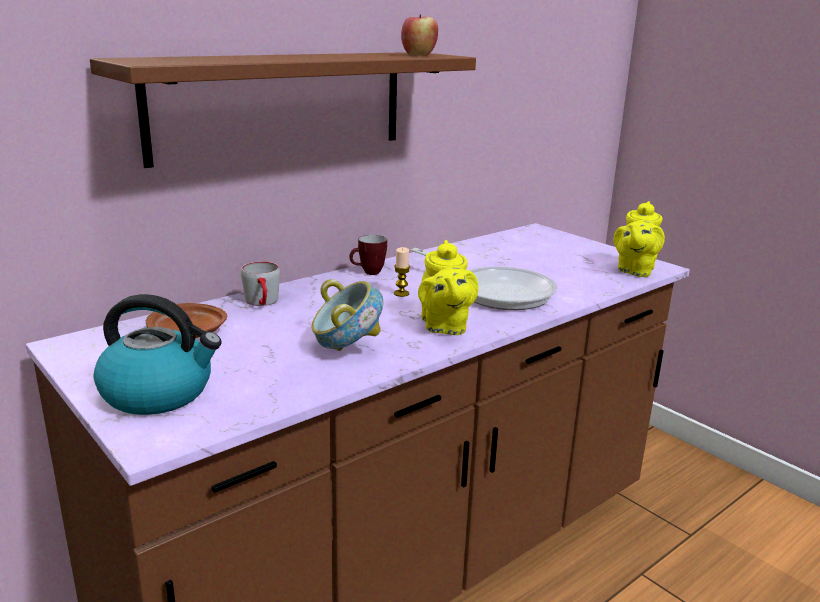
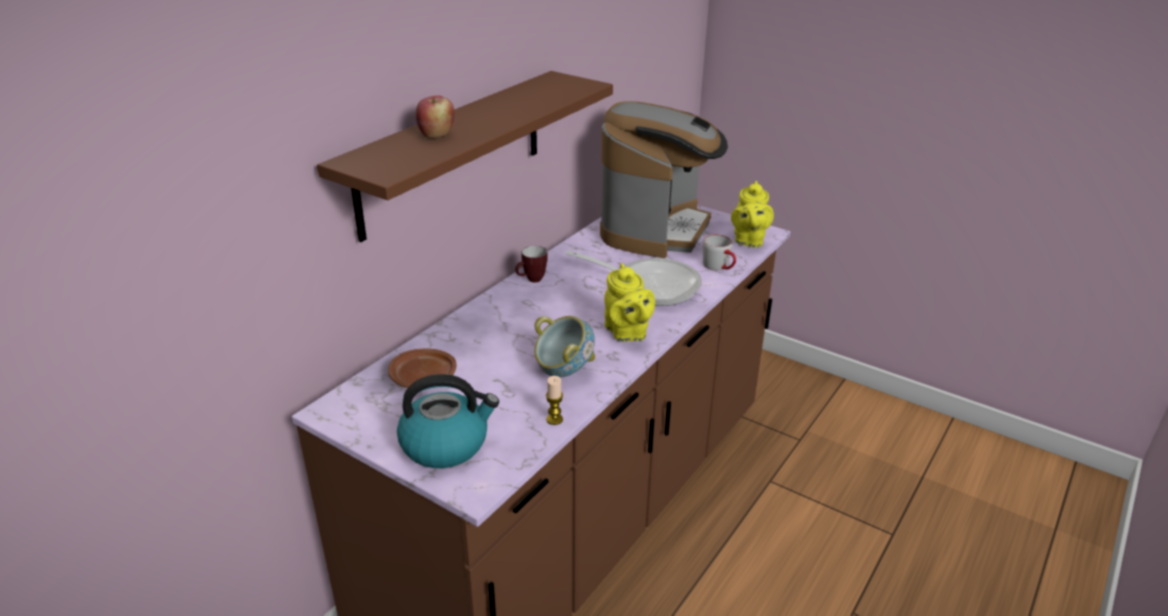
camera: 15 degrees left, 10 degrees up
(263, 303) = (463, 333): grey mug -> grey mug (720, 267)
(401, 293) = (573, 301): candle -> candle (554, 419)
(418, 55) = (564, 89): apple -> apple (436, 135)
(531, 251) = (656, 229): none -> coffee machine

